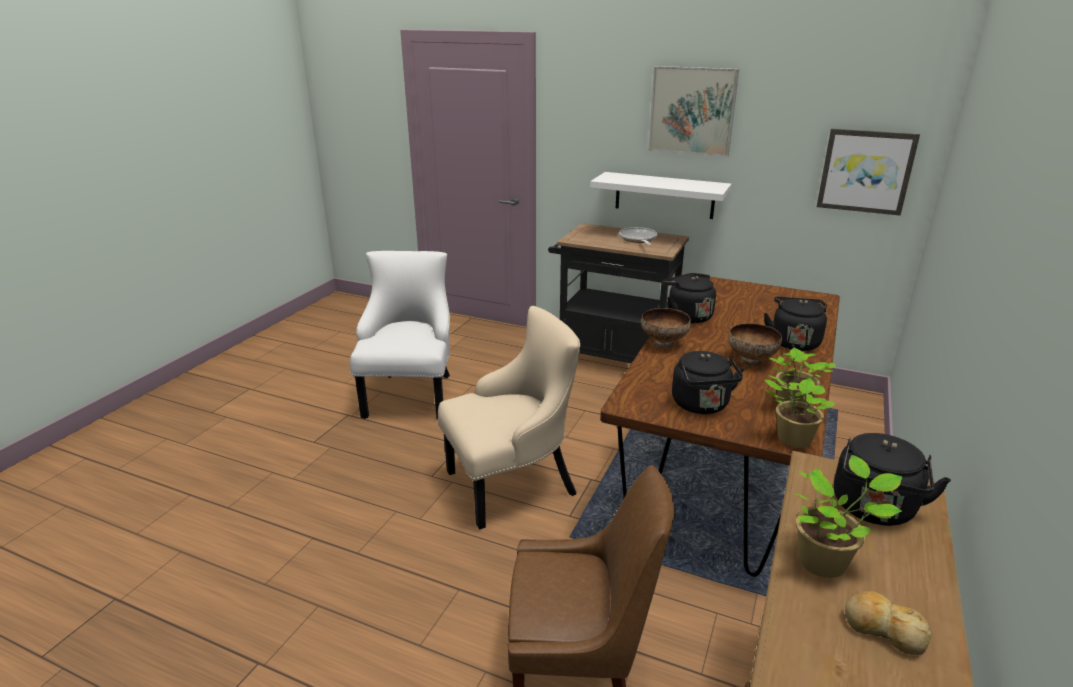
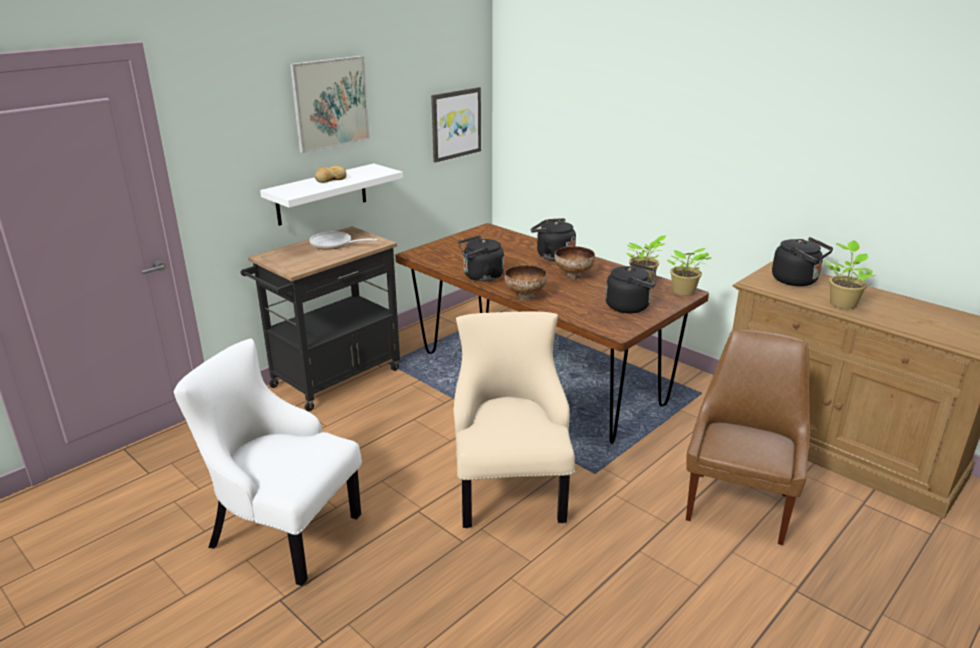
camera: 70 degrees left, 0 degrees up
(883, 629) = (891, 305): bread -> bread (330, 179)

